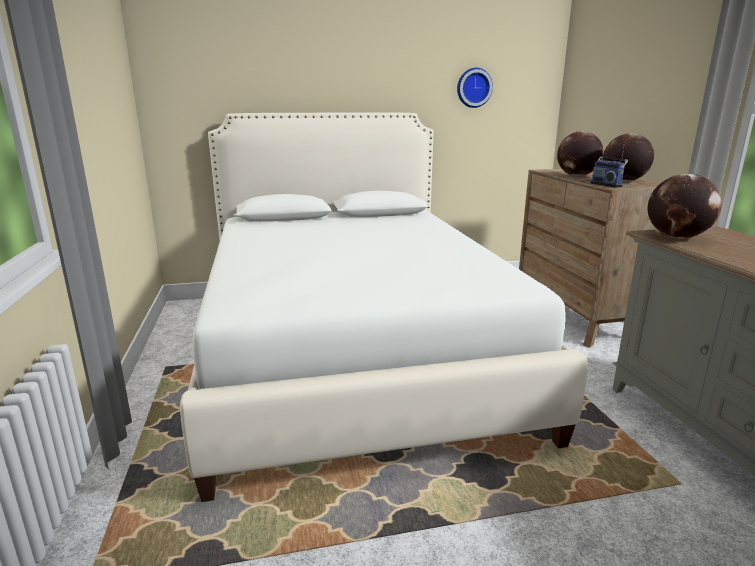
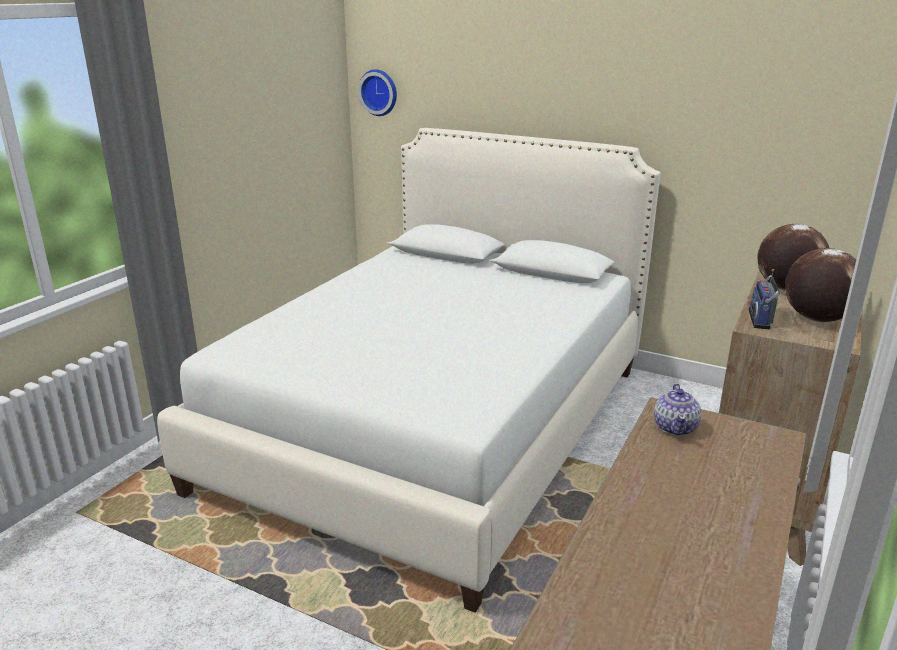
camera: 40 degrees right, 5 degrees up
(473, 88) = (737, 118): wall clock -> wall clock (379, 92)
(677, 237) = (675, 427): globe -> teapot

